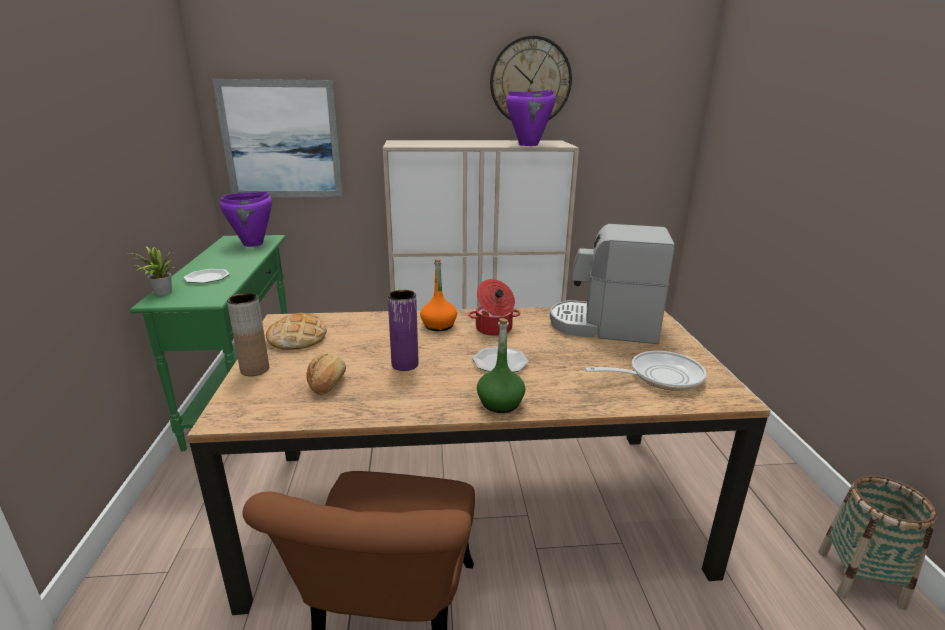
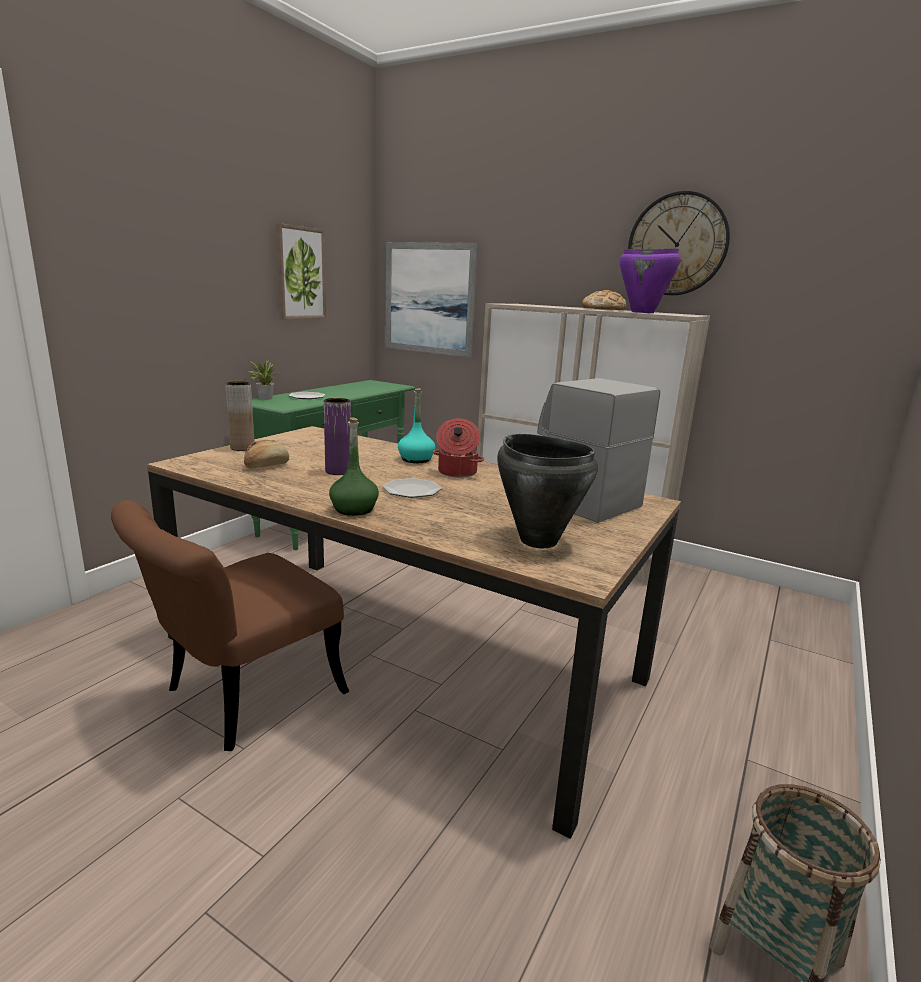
camera: 35 degrees right, 5 degrees down
(147, 130) = (300, 273): none -> picture
(253, 244) = (378, 387): purple cooking pot -> none
(297, 338) = (302, 441): bread -> bread (603, 309)
(439, 326) = (416, 459): orange bottle -> turquoise bottle
(659, 376) = (538, 540): frying pan -> black cooking pot

